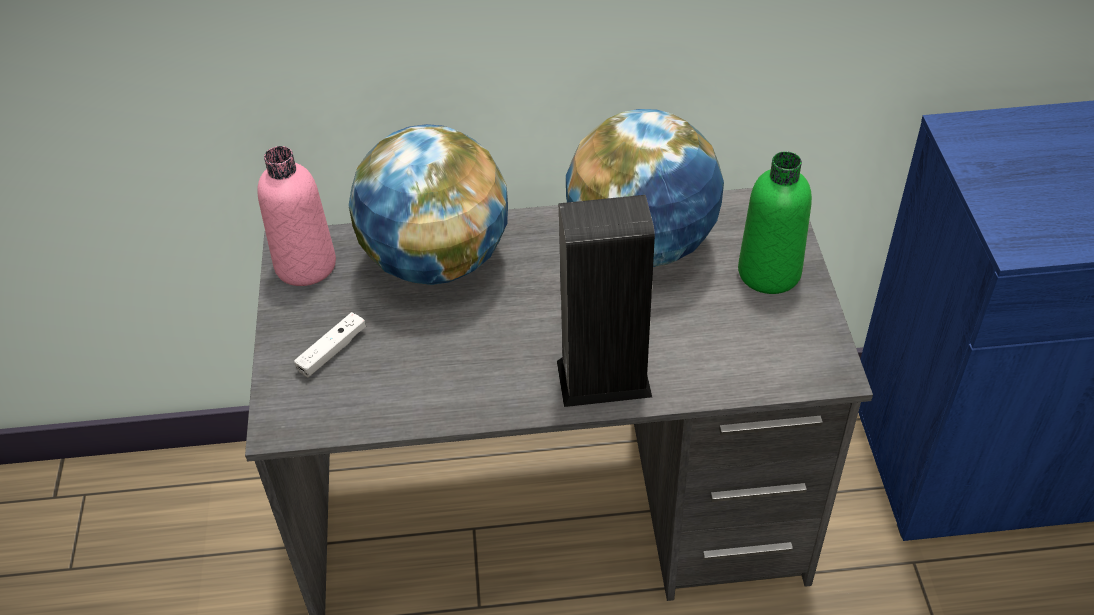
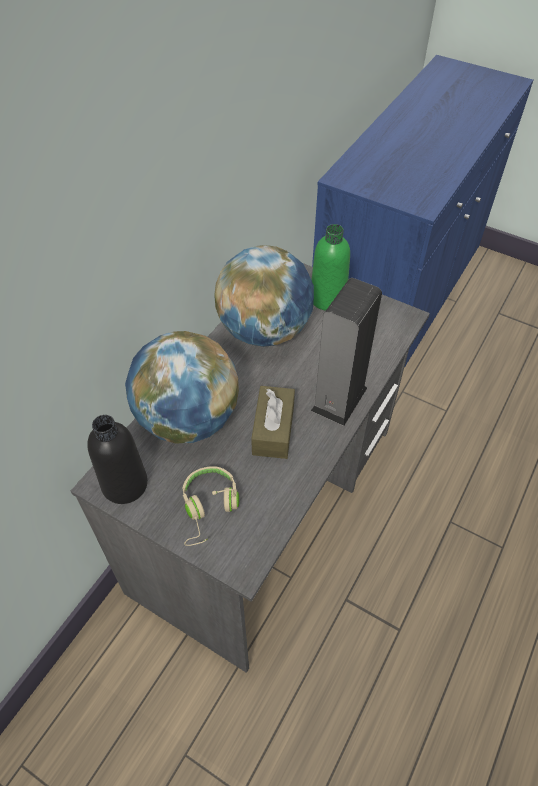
camera: 55 degrees left, 5 degrees up
(305, 265) = (125, 484): pink bottle -> black bottle
(332, 351) = (209, 508): white game controller -> beige headphones
(492, 343) = (273, 429): none -> brown tissue box

